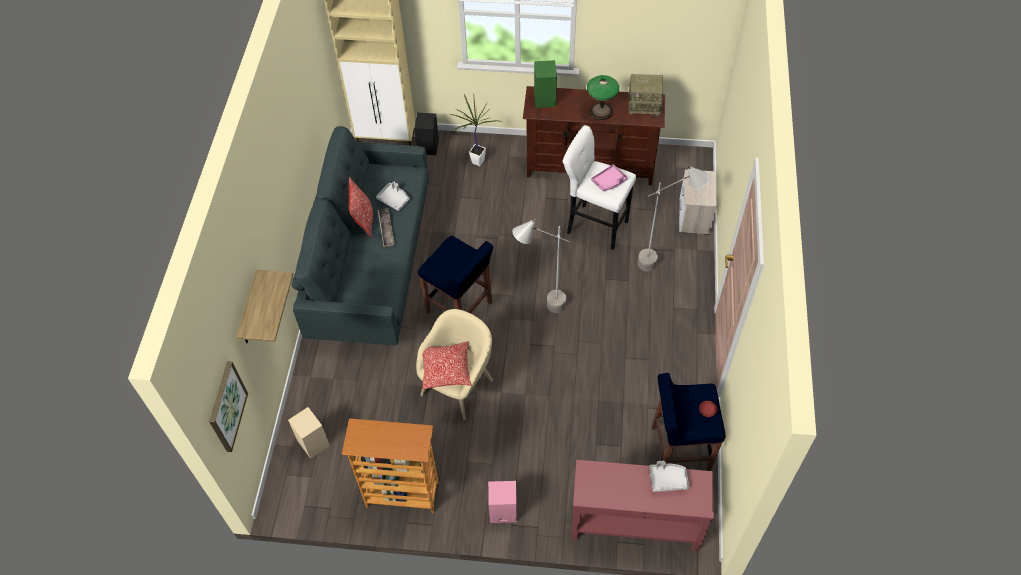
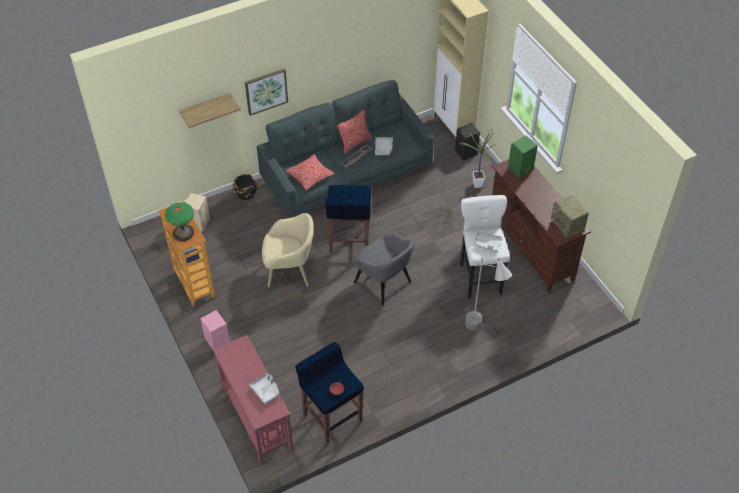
camera: 55 degrees right, 5 degrees down
(226, 406) = (142, 137): picture -> picture (266, 91)
(312, 372) = (246, 194): none -> black planter
(446, 369) = (277, 245): pillow -> pillow (310, 176)
(540, 309) = (383, 283): grey floor lamp -> grey armchair
(601, 111) = (538, 204): table lamp -> table lamp (183, 233)
(609, 181) = (487, 244): pink tray -> grey tray
(694, 217) = (541, 332): nightstand -> none

